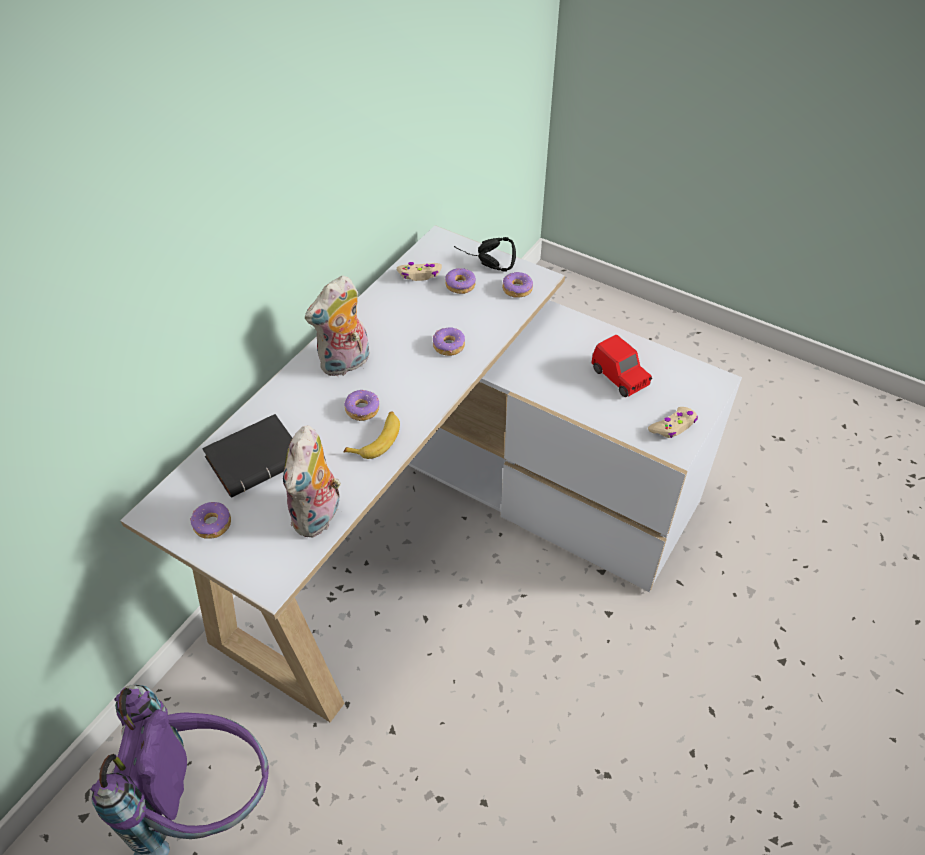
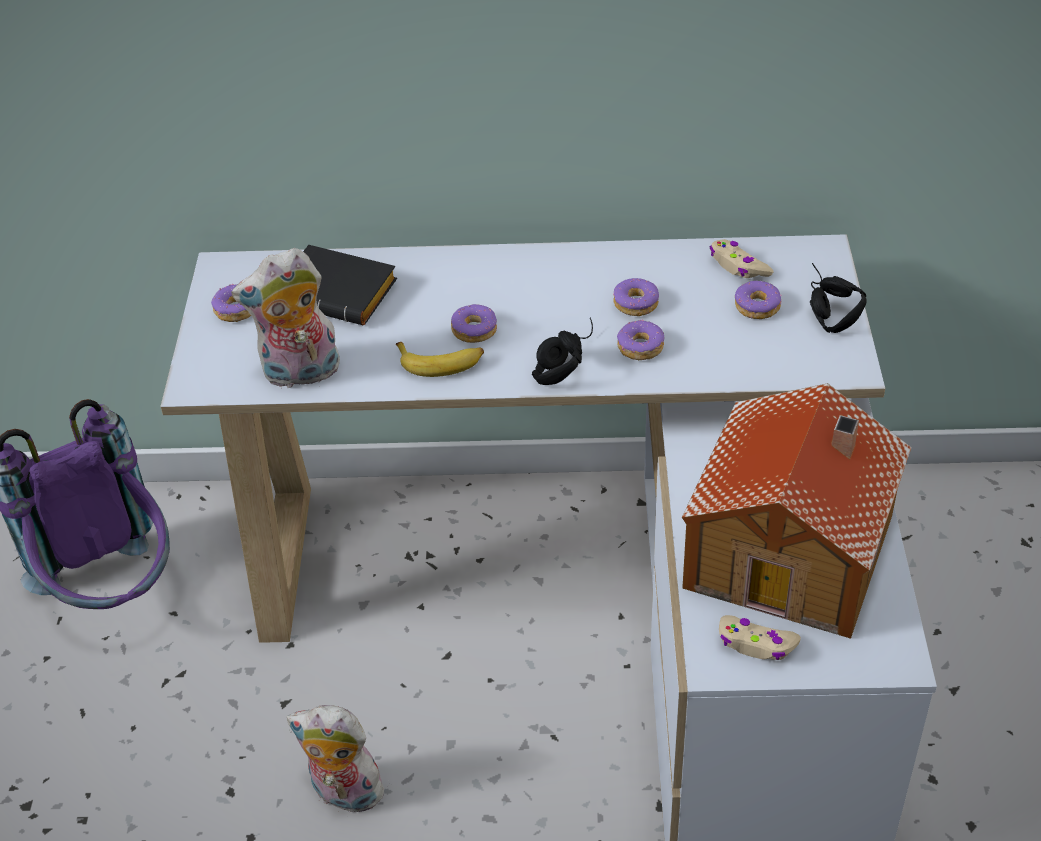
camera: 60 degrees right, 5 degrees down
(345, 364) = (530, 284): plush toy -> plush toy (343, 794)
(427, 383) = (562, 359): none -> black headphones
(517, 289) = (806, 357): donut -> donut (636, 304)
(620, 378) = (794, 550): red toy car -> toy house

